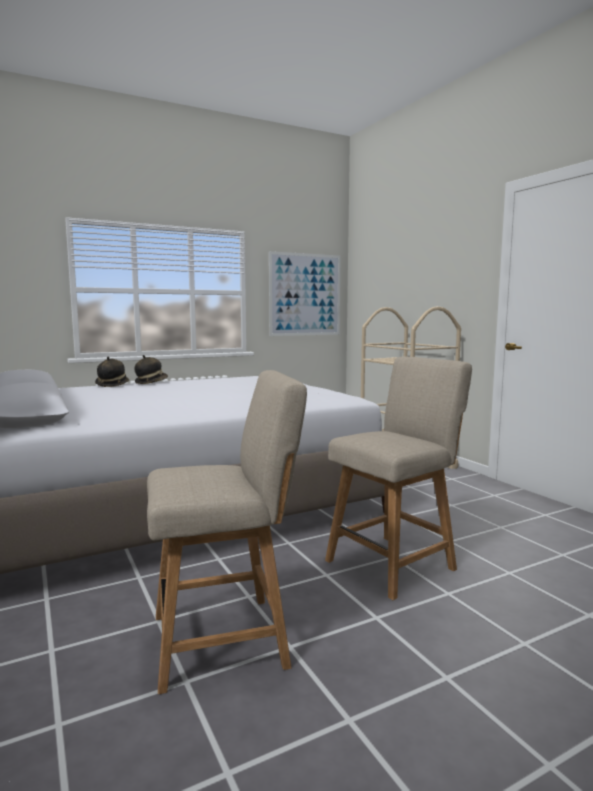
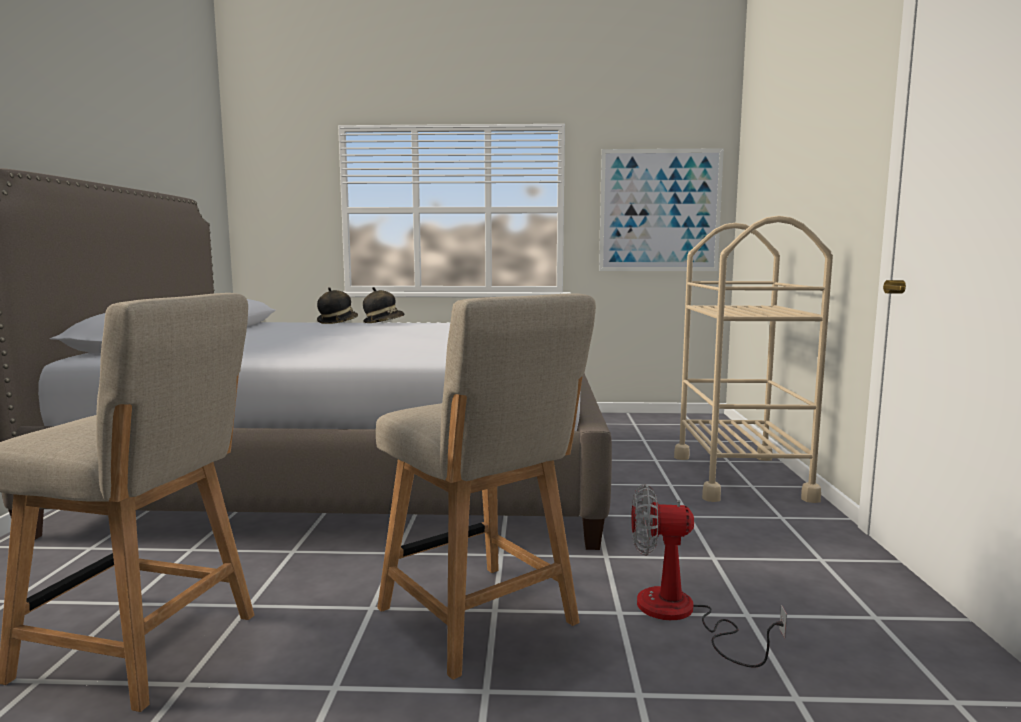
camera: 30 degrees right, 0 degrees up
(394, 563) = (482, 620): beige chair -> beige chair turned 60 degrees clockwise
(476, 534) = (681, 615): none -> fan

